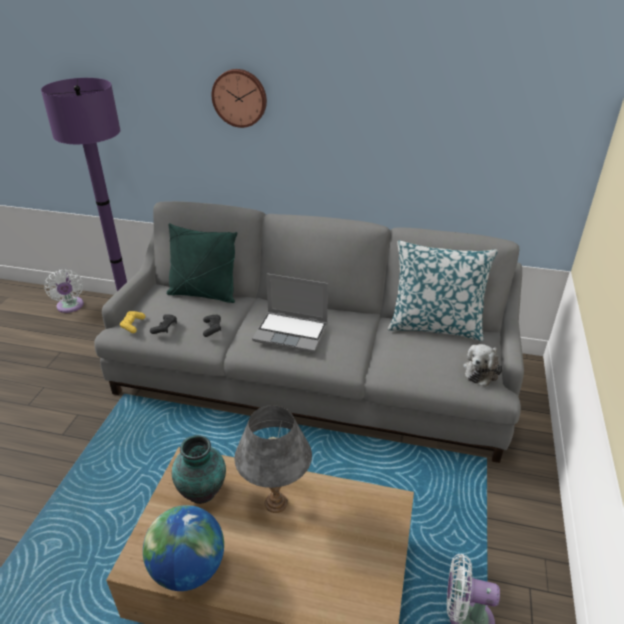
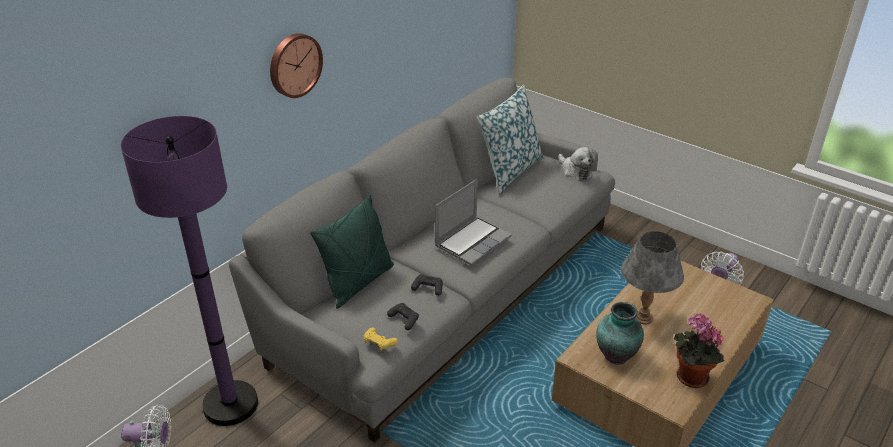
camera: 65 degrees left, 0 degrees up
(188, 569) = (689, 378): globe -> potted plant

